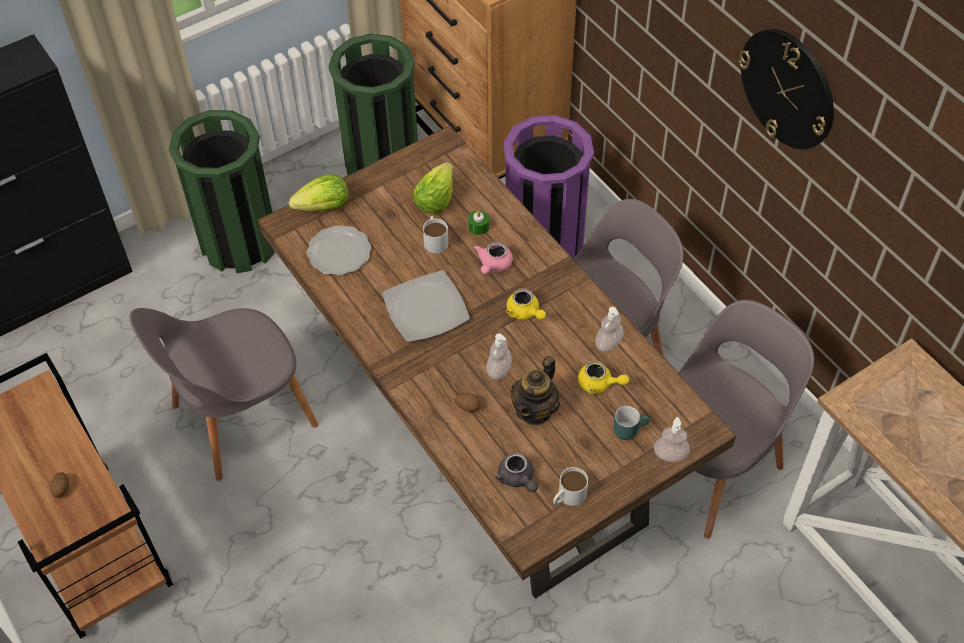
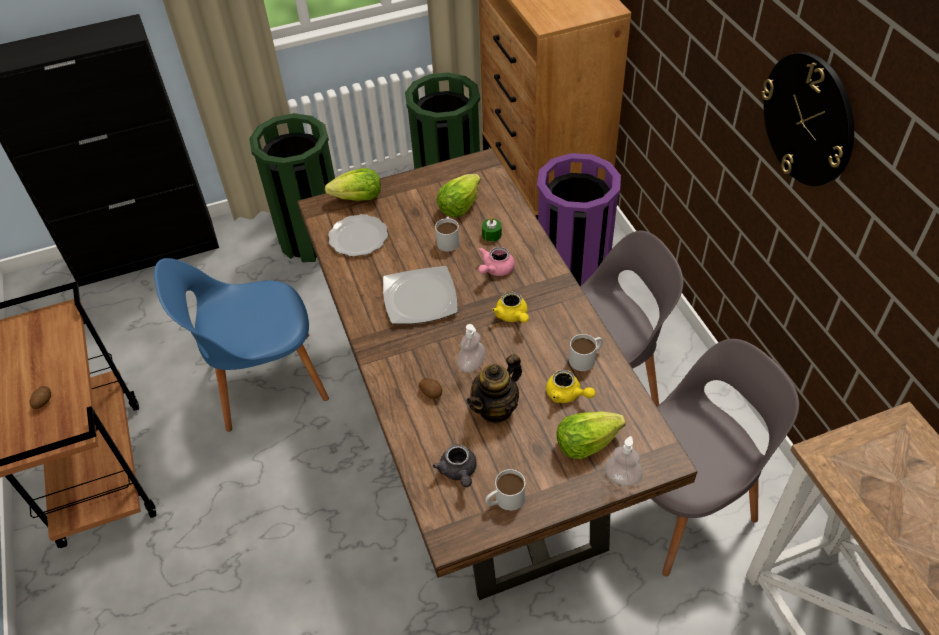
camera: 15 degrees right, 5 degrees down
(240, 418) = (264, 381): grey chair -> blue chair
(608, 344) = (586, 358): soap dispenser -> white mug
(629, 428) = (585, 443): turquoise mug -> lettuce

